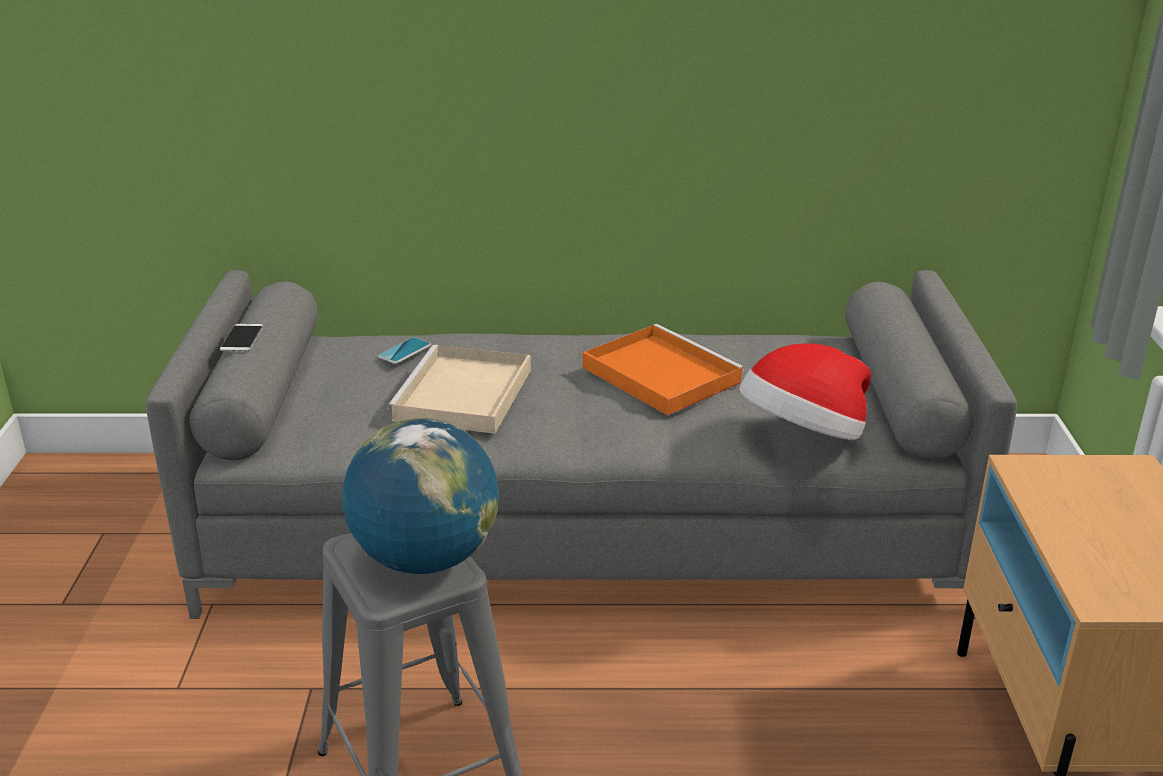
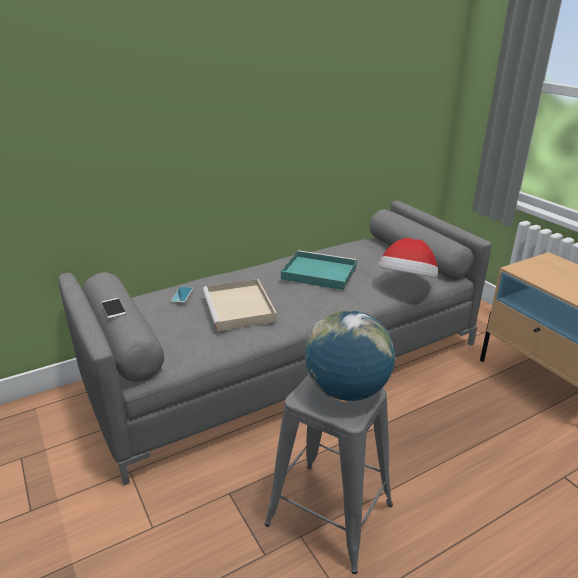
camera: 30 degrees left, 0 degrees up
(658, 374) = (317, 273): orange tray -> turquoise tray

